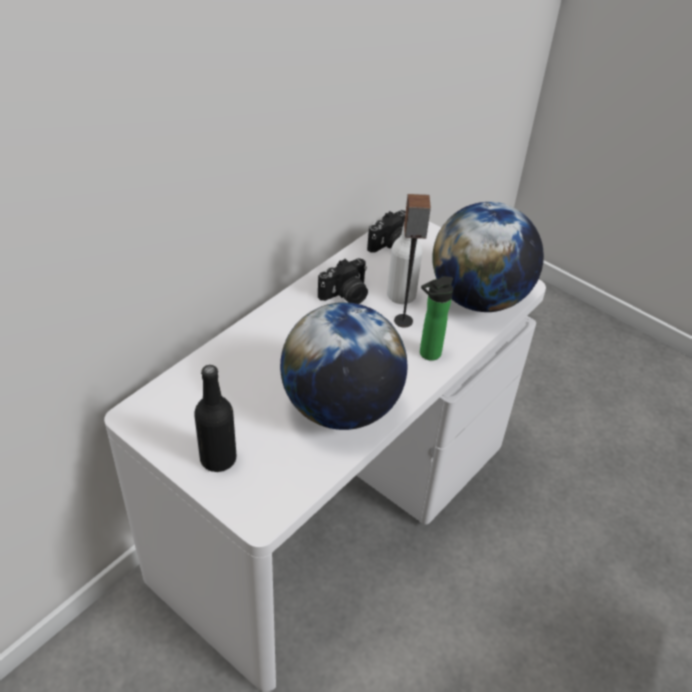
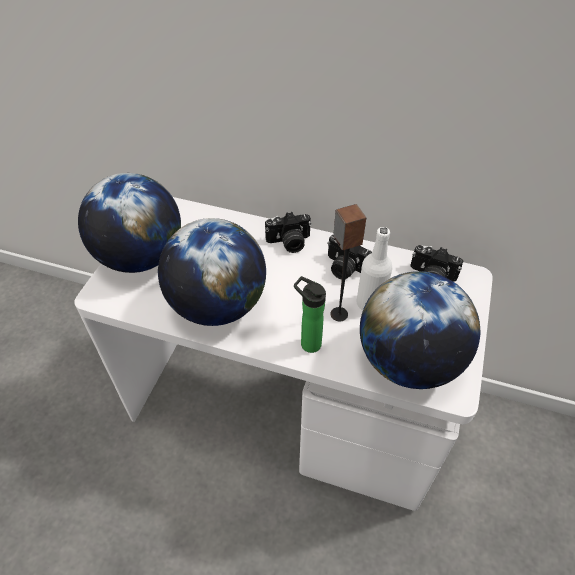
camera: 70 degrees right, 5 degrees up
(218, 459) = (141, 257): black bottle -> globe
(283, 322) = (289, 243): none -> camera

